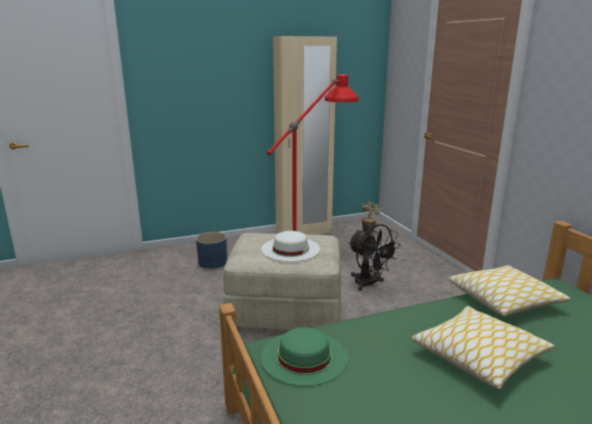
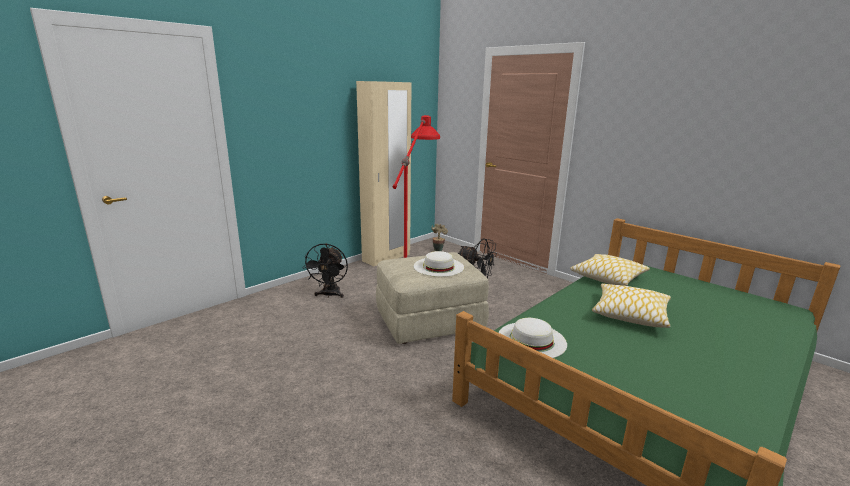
camera: 25 degrees left, 0 degrees up
(213, 262) = (329, 295): blue planter -> black fan
(304, 357) = (531, 340): green hat -> white hat

